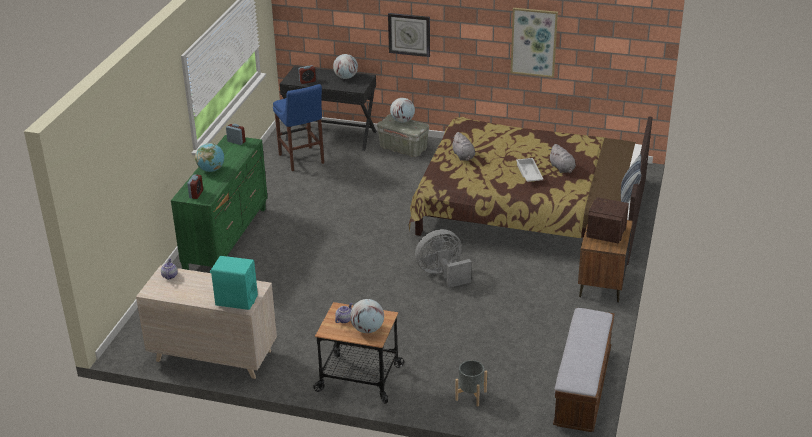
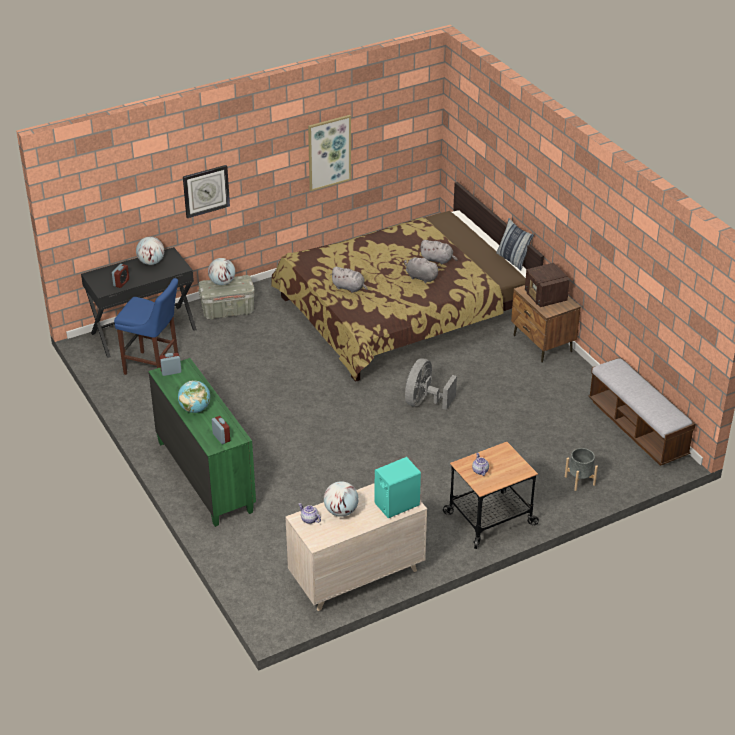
camera: 45 degrees left, 5 degrees up
(367, 329) = (507, 467): globe -> globe (341, 511)
(528, 173) = (420, 277): white tray -> grey plush toy

